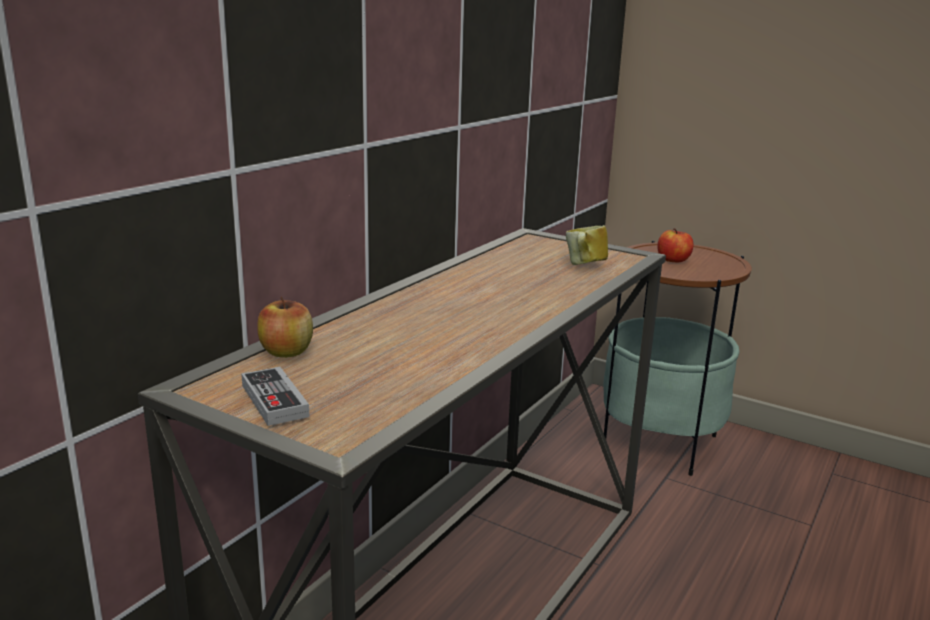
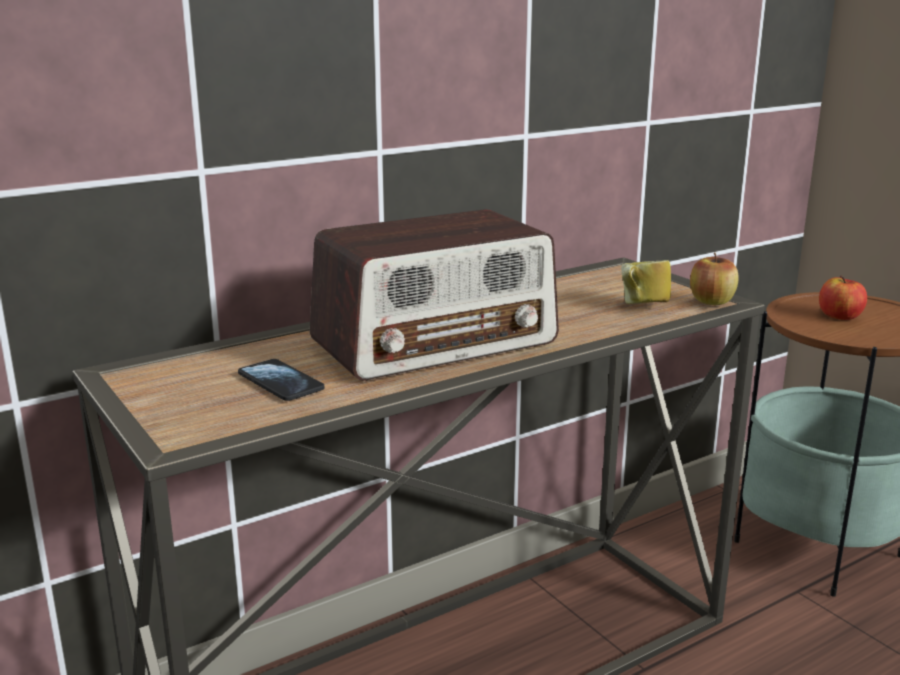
camera: 25 degrees right, 0 degrees up
(274, 400) = (167, 395): game controller -> none
(286, 352) = (228, 353): apple -> apple (711, 301)
(368, 371) = (280, 382): none -> phone
(463, 315) = (435, 342): none -> radio

